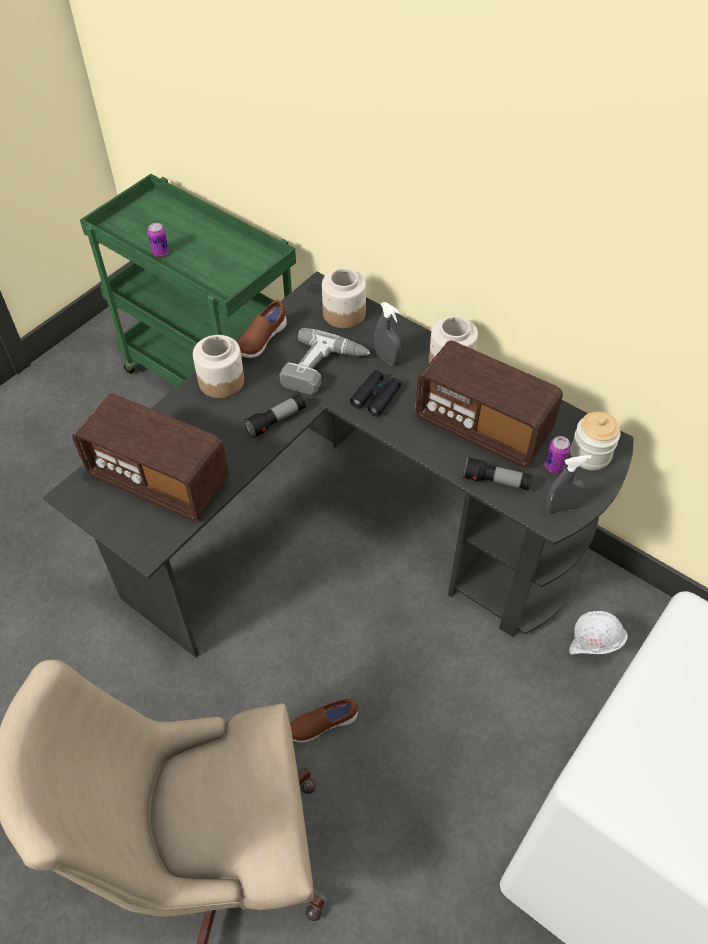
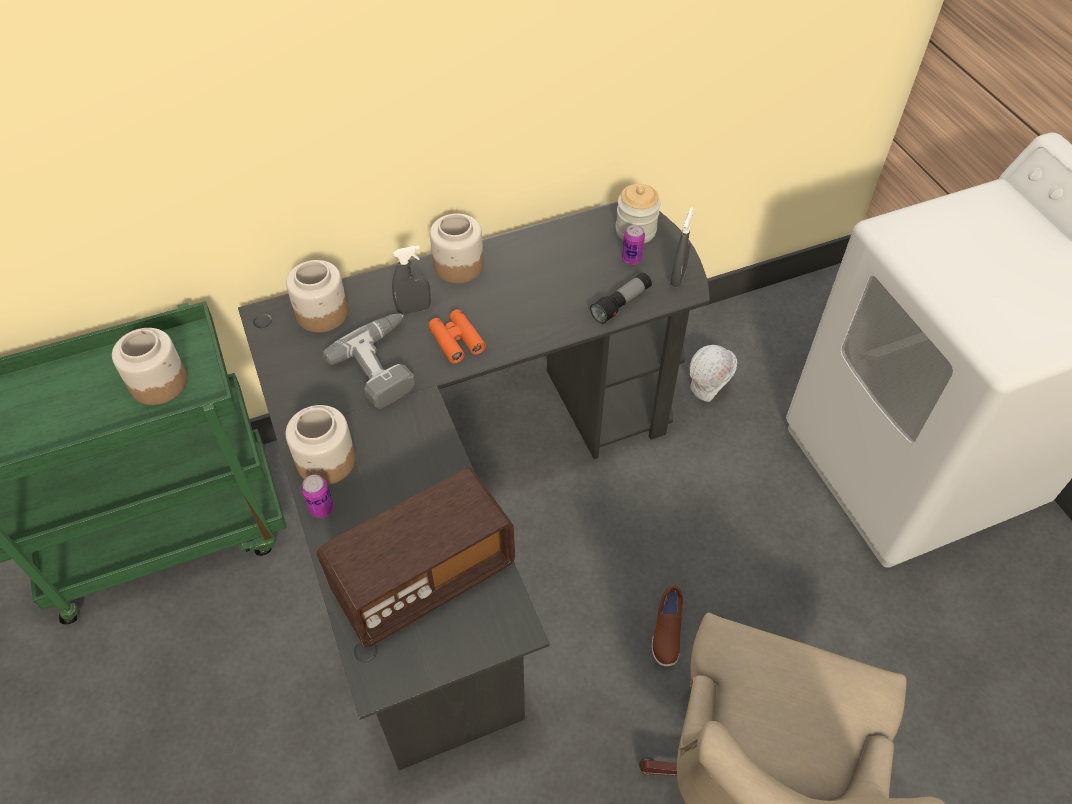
camera: 60 degrees left, 0 degrees up
(160, 253) = (67, 432): can -> can (321, 508)
(223, 269) = (159, 382): none -> jar
(261, 340) = (297, 399): brown shoe -> none
(276, 421) = (423, 435): flashlight -> none
(376, 397) = (456, 340): black binoculars -> orange binoculars
(482, 427) = (553, 282): radio -> none

